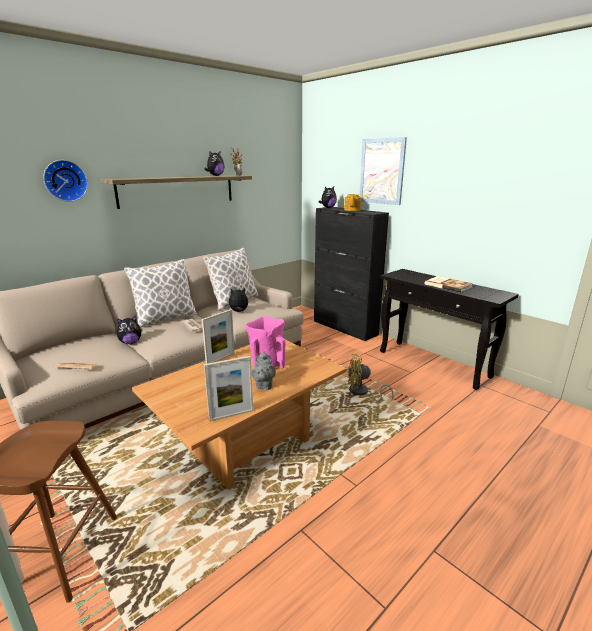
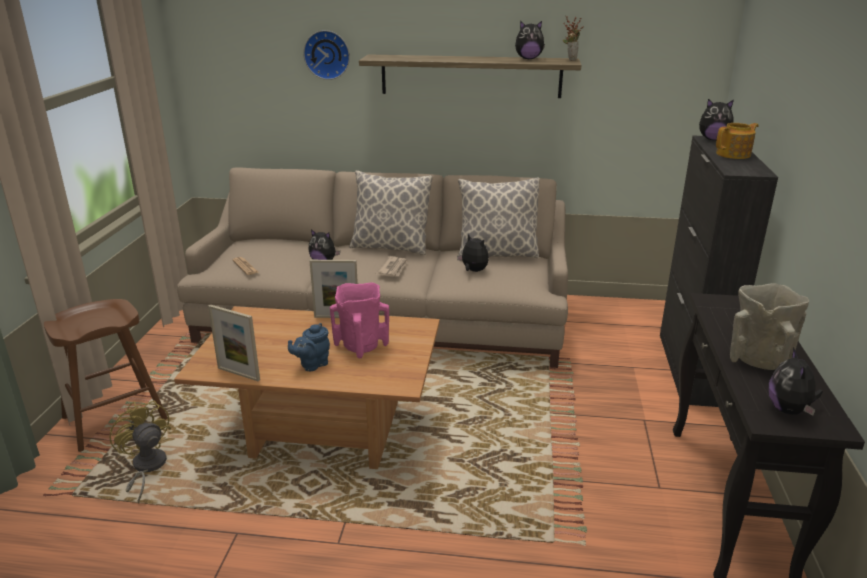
camera: 50 degrees right, 5 degrees up
(264, 385) = (312, 365): grey teapot -> blue teapot
(362, 393) = (531, 465): yellow fan -> yellow fan (146, 468)
(381, 171) = (795, 89): picture -> none
(448, 285) = (759, 360): book -> beige vase
(488, 294) = (789, 410): none -> plush toy

